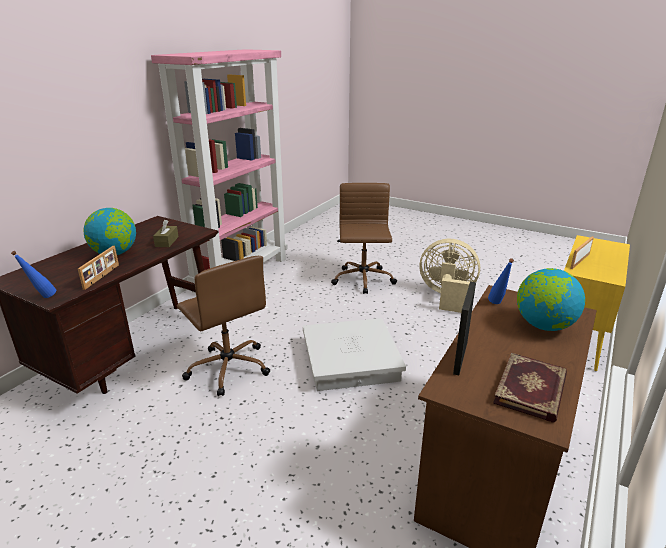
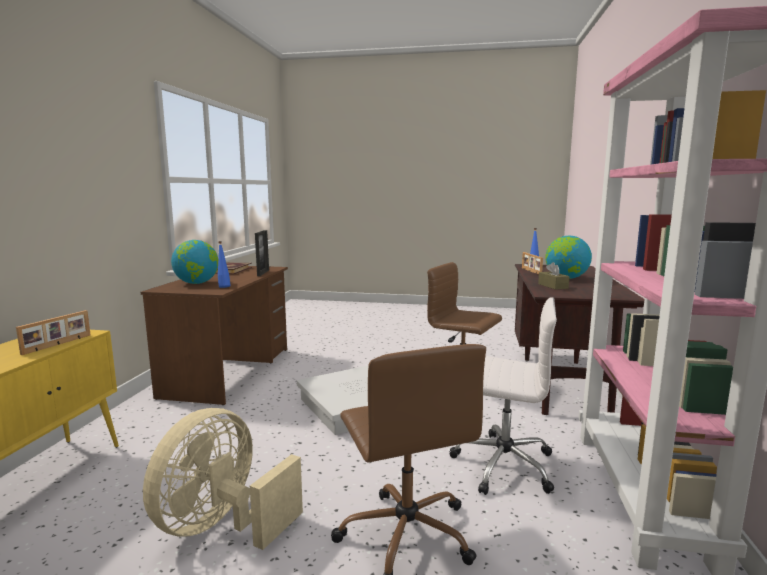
camera: 160 degrees right, 15 degrees down
(288, 296) = (502, 464): none -> white office chair
(447, 297) = (222, 526): beige fan -> beige fan turned 120 degrees clockwise

